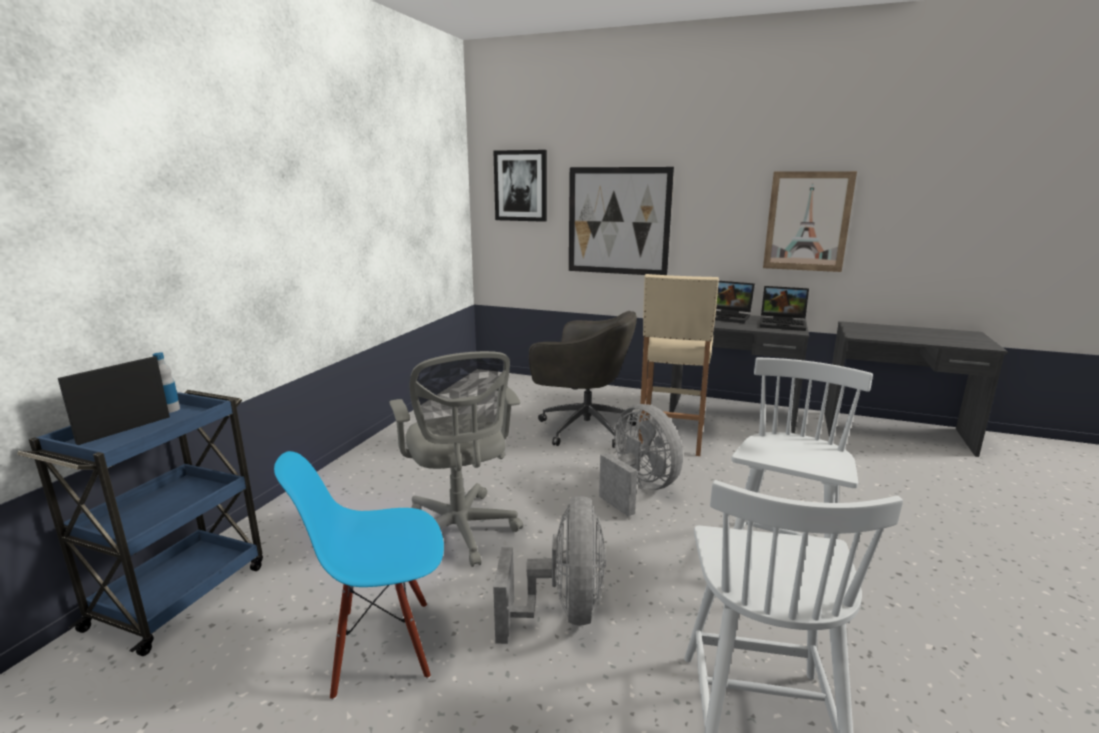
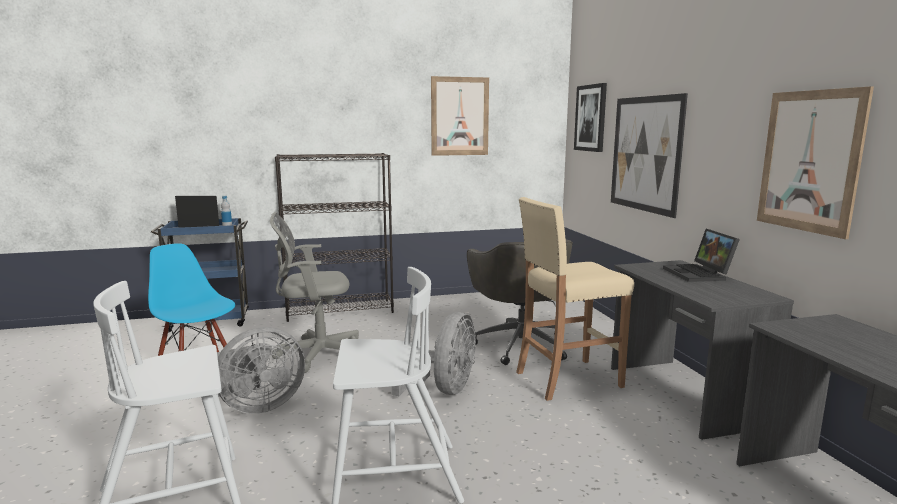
camera: 55 degrees right, 5 degrees down
(341, 481) = (340, 310): none -> black bookcase
(399, 185) = (459, 116): none -> picture
(460, 533) = (317, 354): grey office chair -> grey office chair turned 45 degrees clockwise
(783, 324) = (733, 294): laptop -> none

